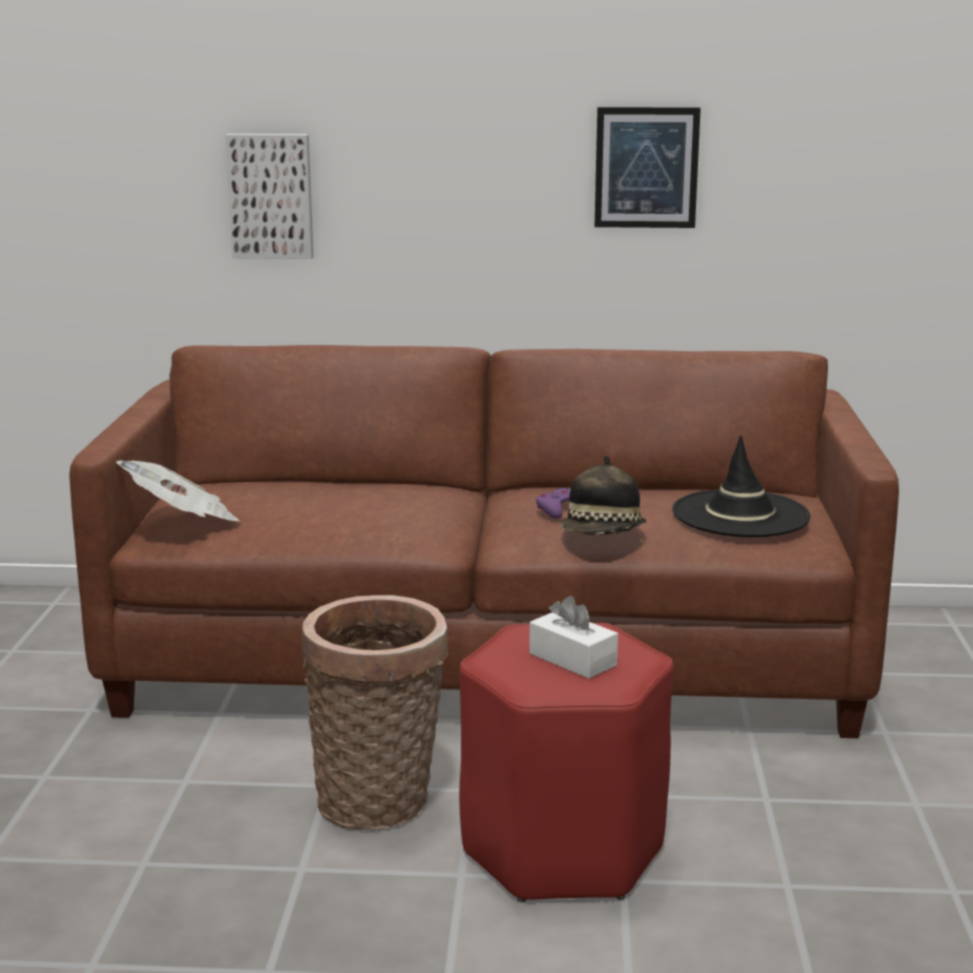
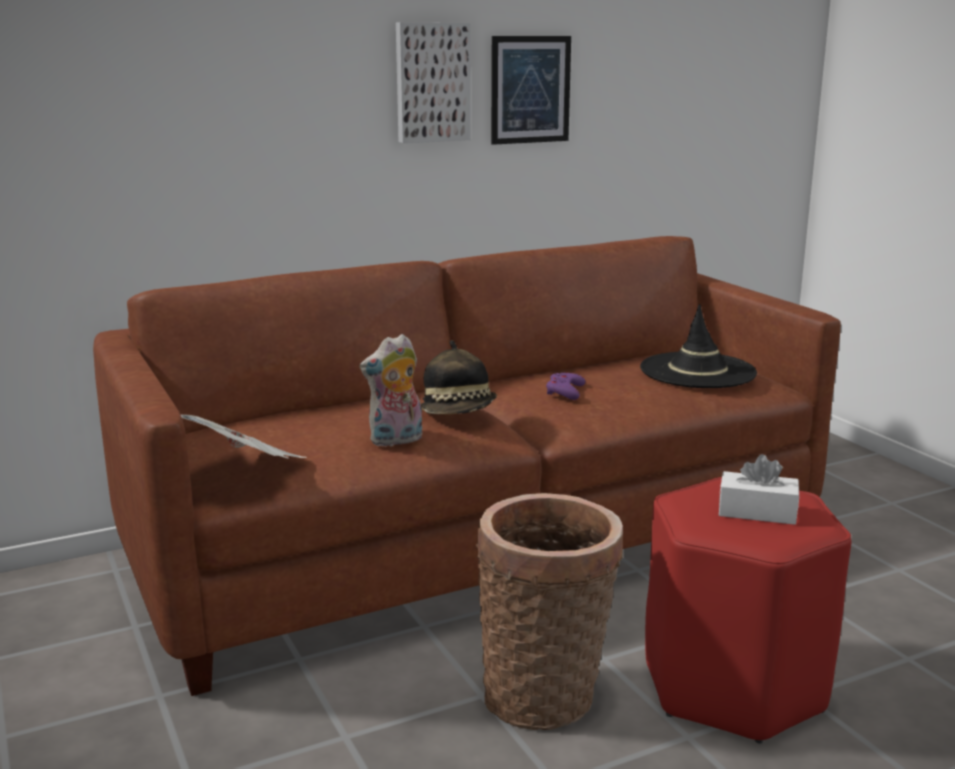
camera: 30 degrees left, 0 degrees up
(271, 196) = (198, 130): picture -> picture (431, 82)
(329, 522) = (396, 441): none -> plush toy
(603, 535) = (632, 405): hat -> hat (459, 413)

